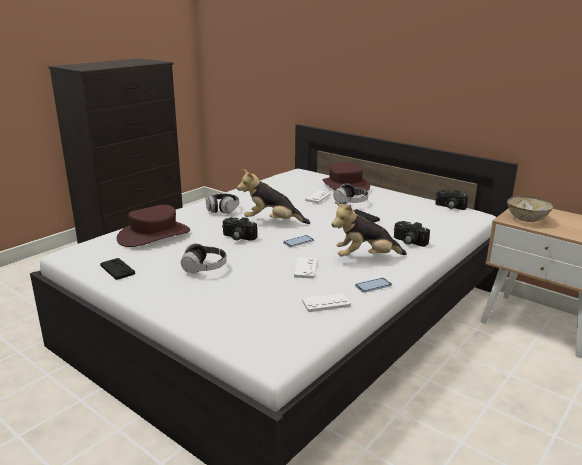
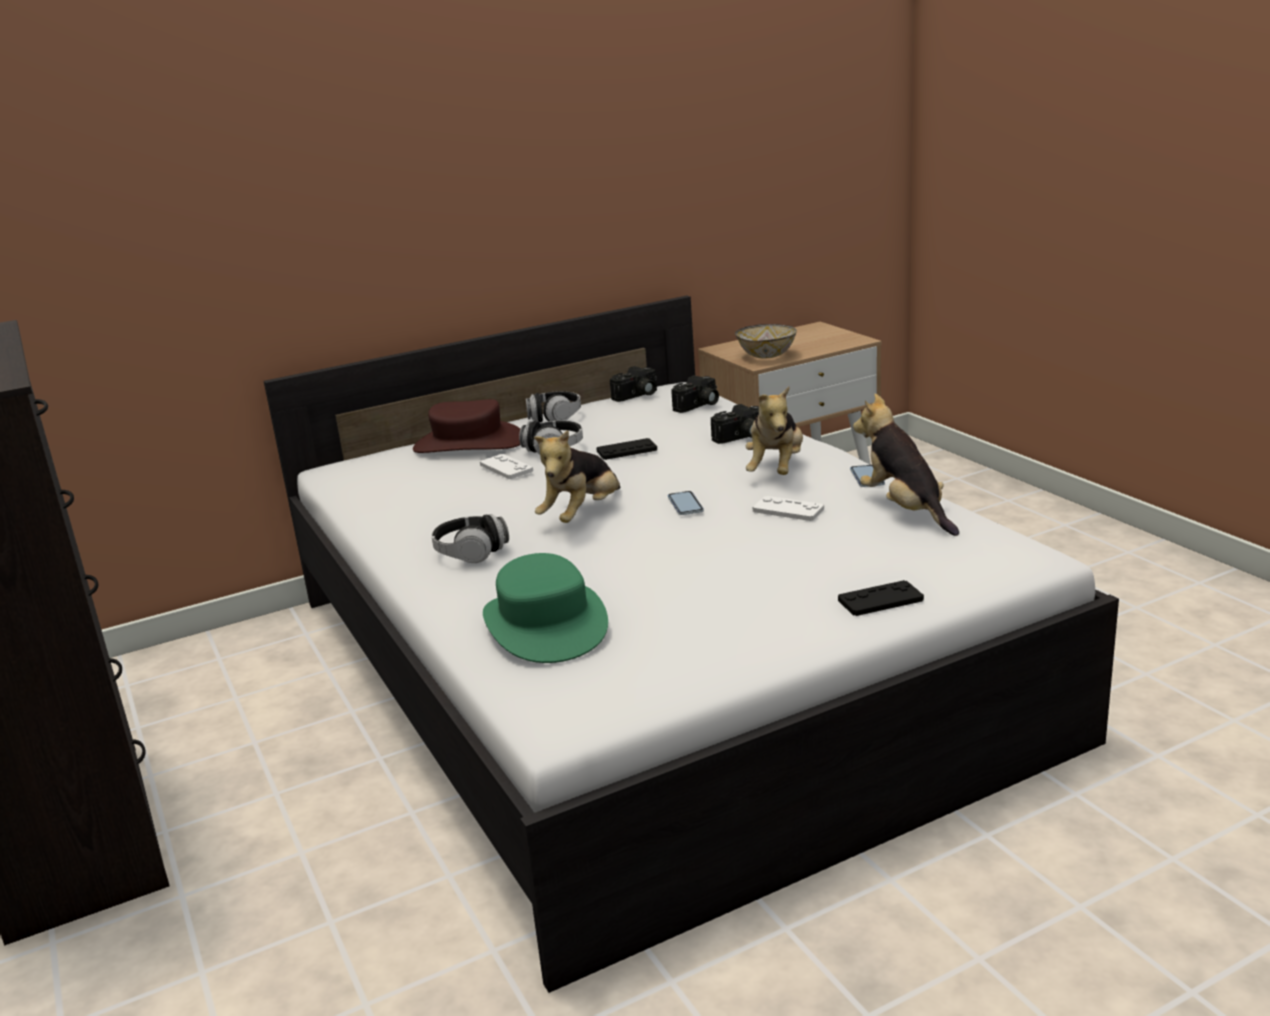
camera: 65 degrees left, 0 degrees up
(117, 269) = (687, 665): black game controller -> black game controller (880, 600)
(154, 235) = (545, 624): brown hat -> green hat
(204, 268) = (738, 583): headphones -> headphones (554, 418)
(237, 237) = (628, 547): camera -> camera (698, 406)
(326, 303) = (905, 510): white game controller -> plush toy

